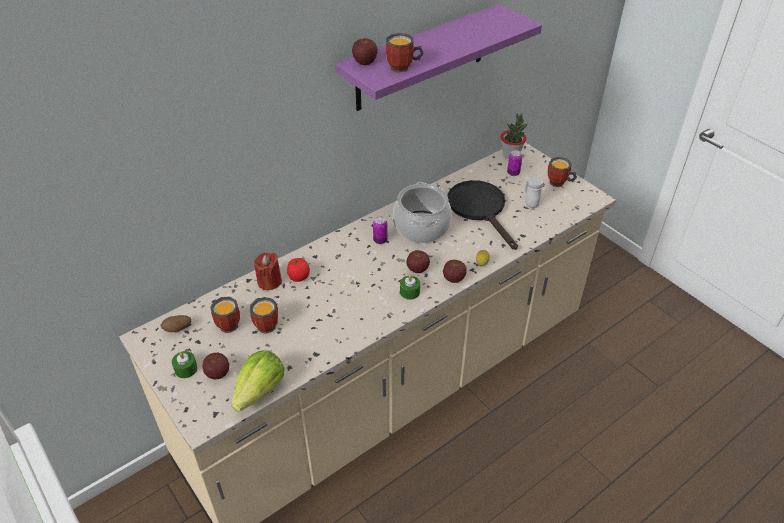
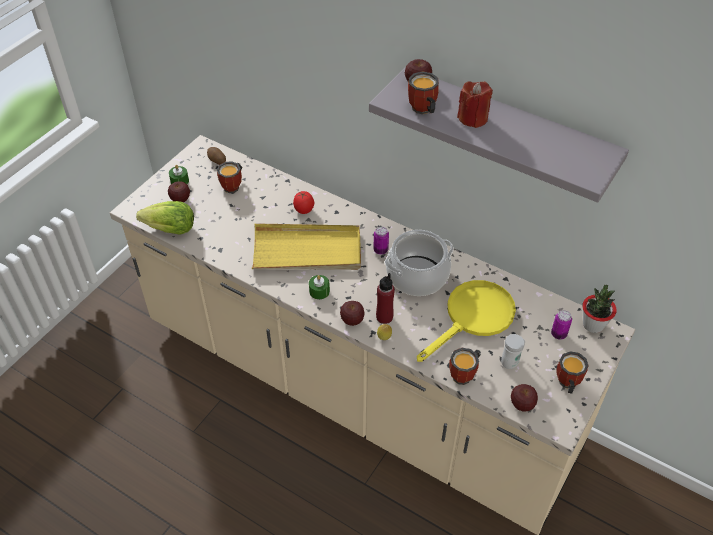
camera: 70 degrees right, 5 degrees up
(267, 323) = (242, 209): mug -> mug (465, 375)
(269, 282) = (291, 194): red candle -> red candle (473, 118)
(355, 288) = (307, 251): none -> yellow tray
(417, 269) = (352, 289): apple -> apple (522, 405)
(421, 58) = (506, 132): purple shelf -> grey shelf
(458, 258) = (384, 317): none -> red bottle
(480, 209) = (473, 318): black frying pan -> yellow frying pan

